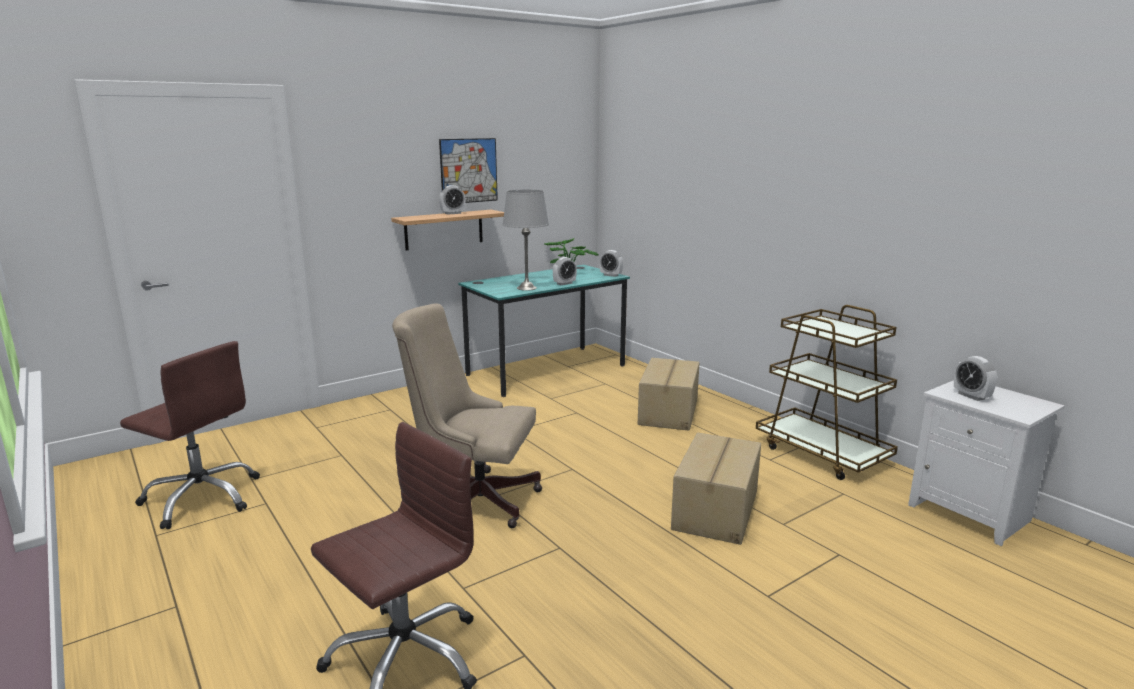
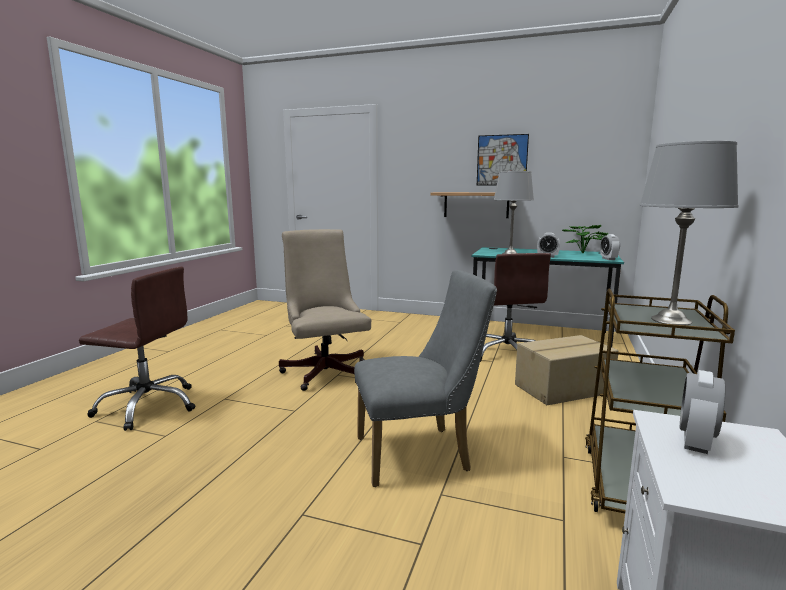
camera: 55 degrees right, 5 degrees down
(202, 498) = (258, 325): brown office chair -> brown office chair (507, 355)
(453, 213) = (480, 192): alarm clock -> none
(717, 510) = (420, 454): cardboard box -> grey chair
(842, 329) = (671, 320): none -> grey table lamp

